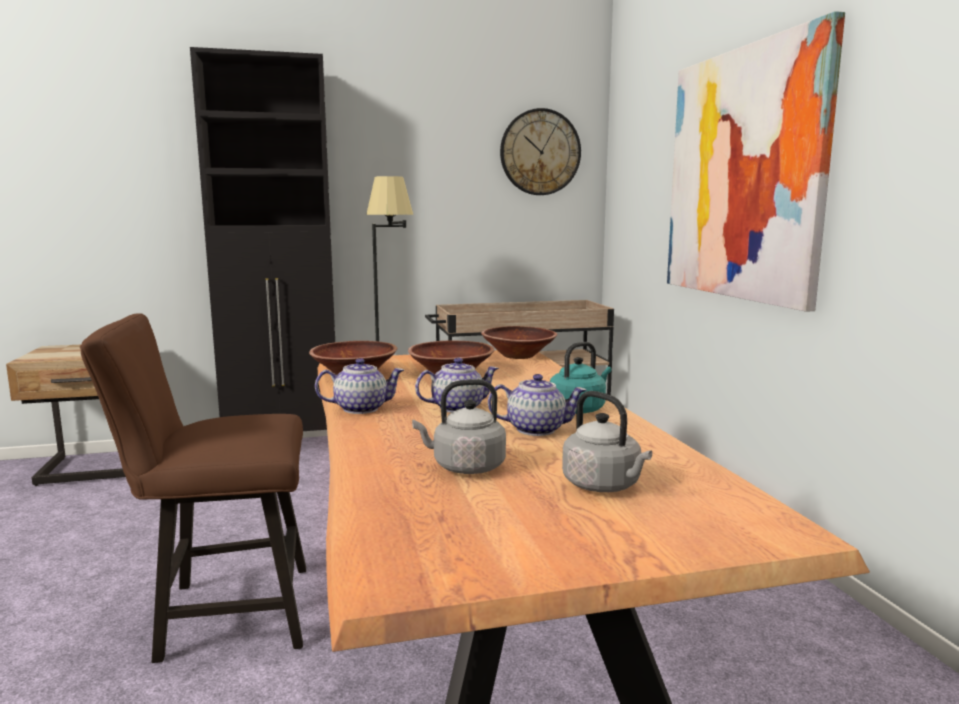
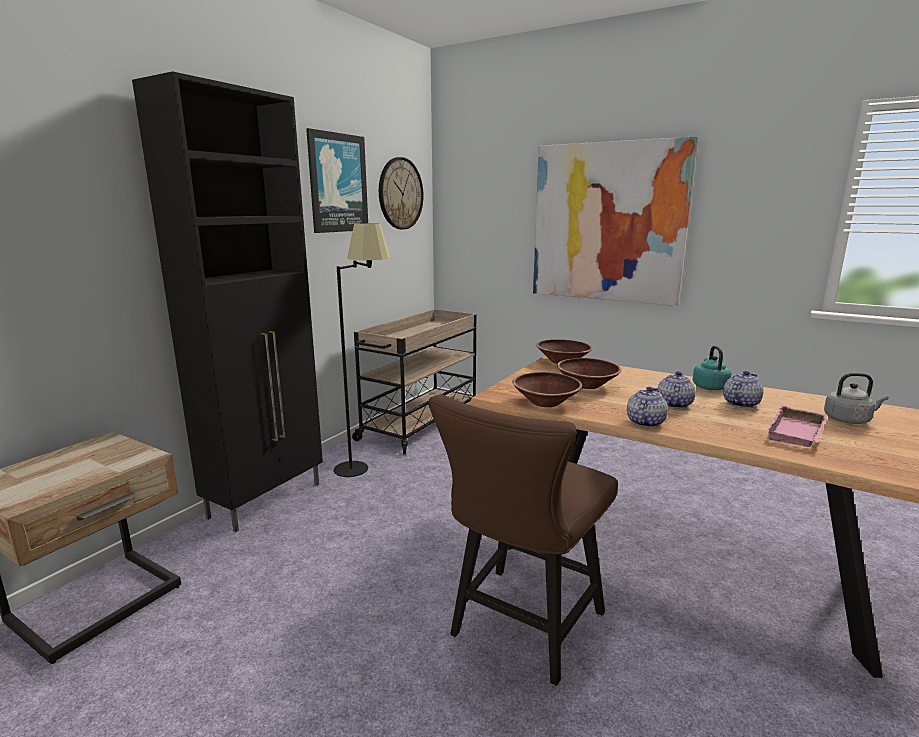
camera: 45 degrees left, 5 degrees up
(434, 140) = (337, 183): none -> picture
(465, 467) = (798, 433): grey kettle -> pink tray

